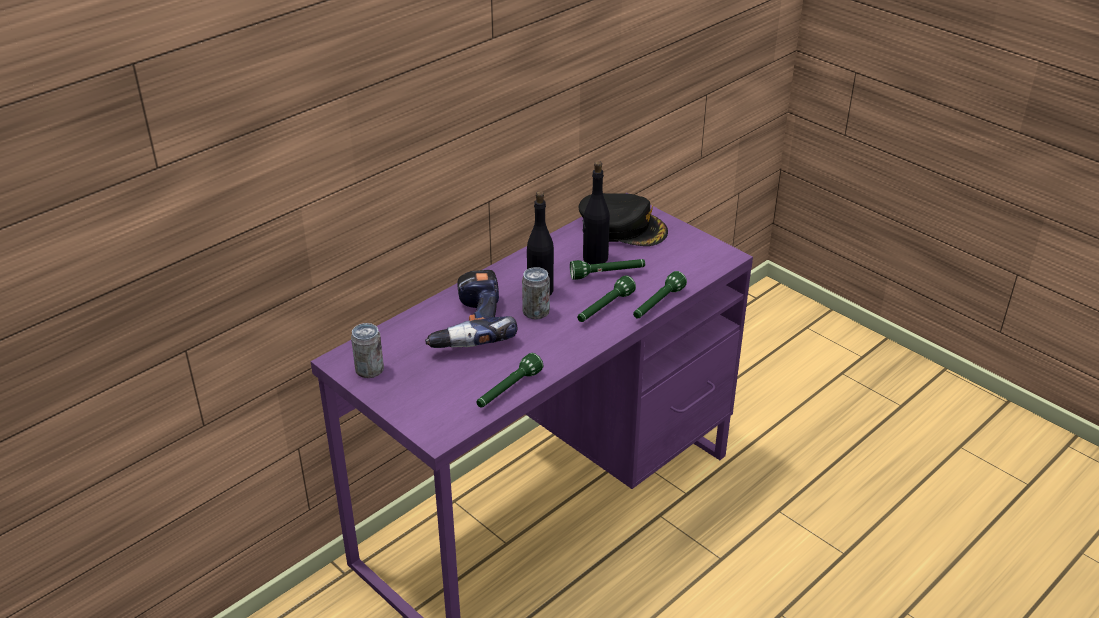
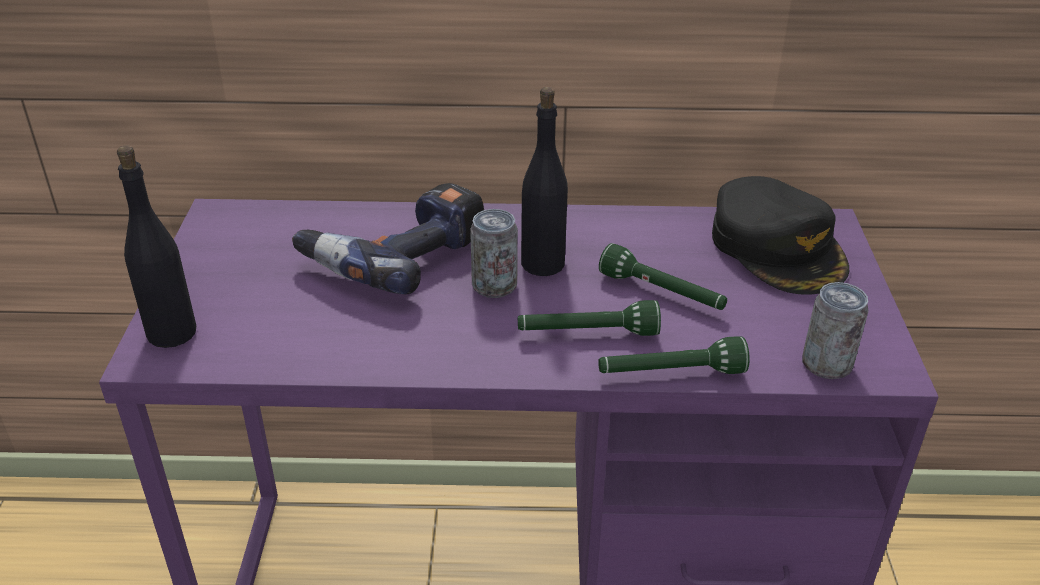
camera: 45 degrees right, 0 degrees up
(369, 370) = (222, 240): can -> can (826, 365)
(508, 390) = (304, 358): green flashlight -> none
(595, 258) = (676, 264): black bottle -> black bottle (171, 332)

